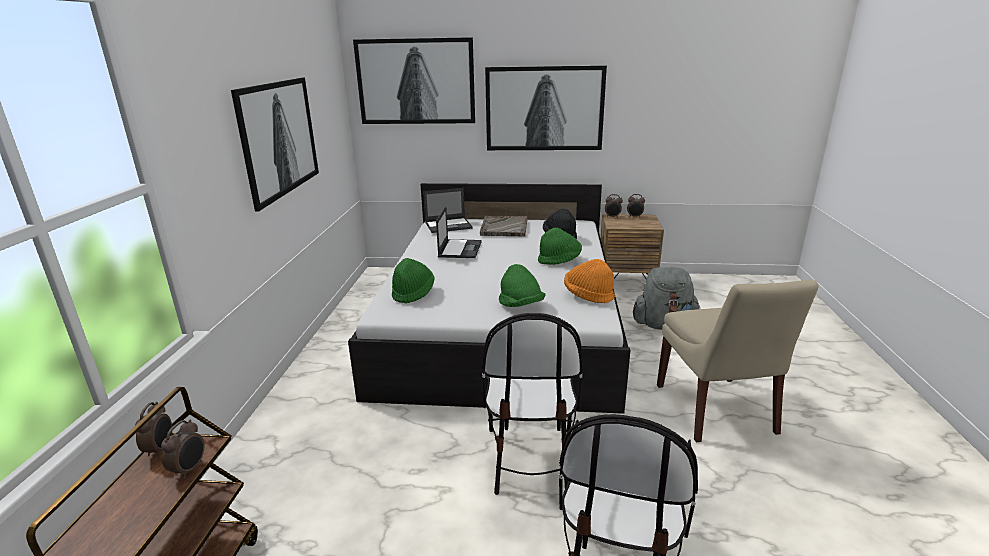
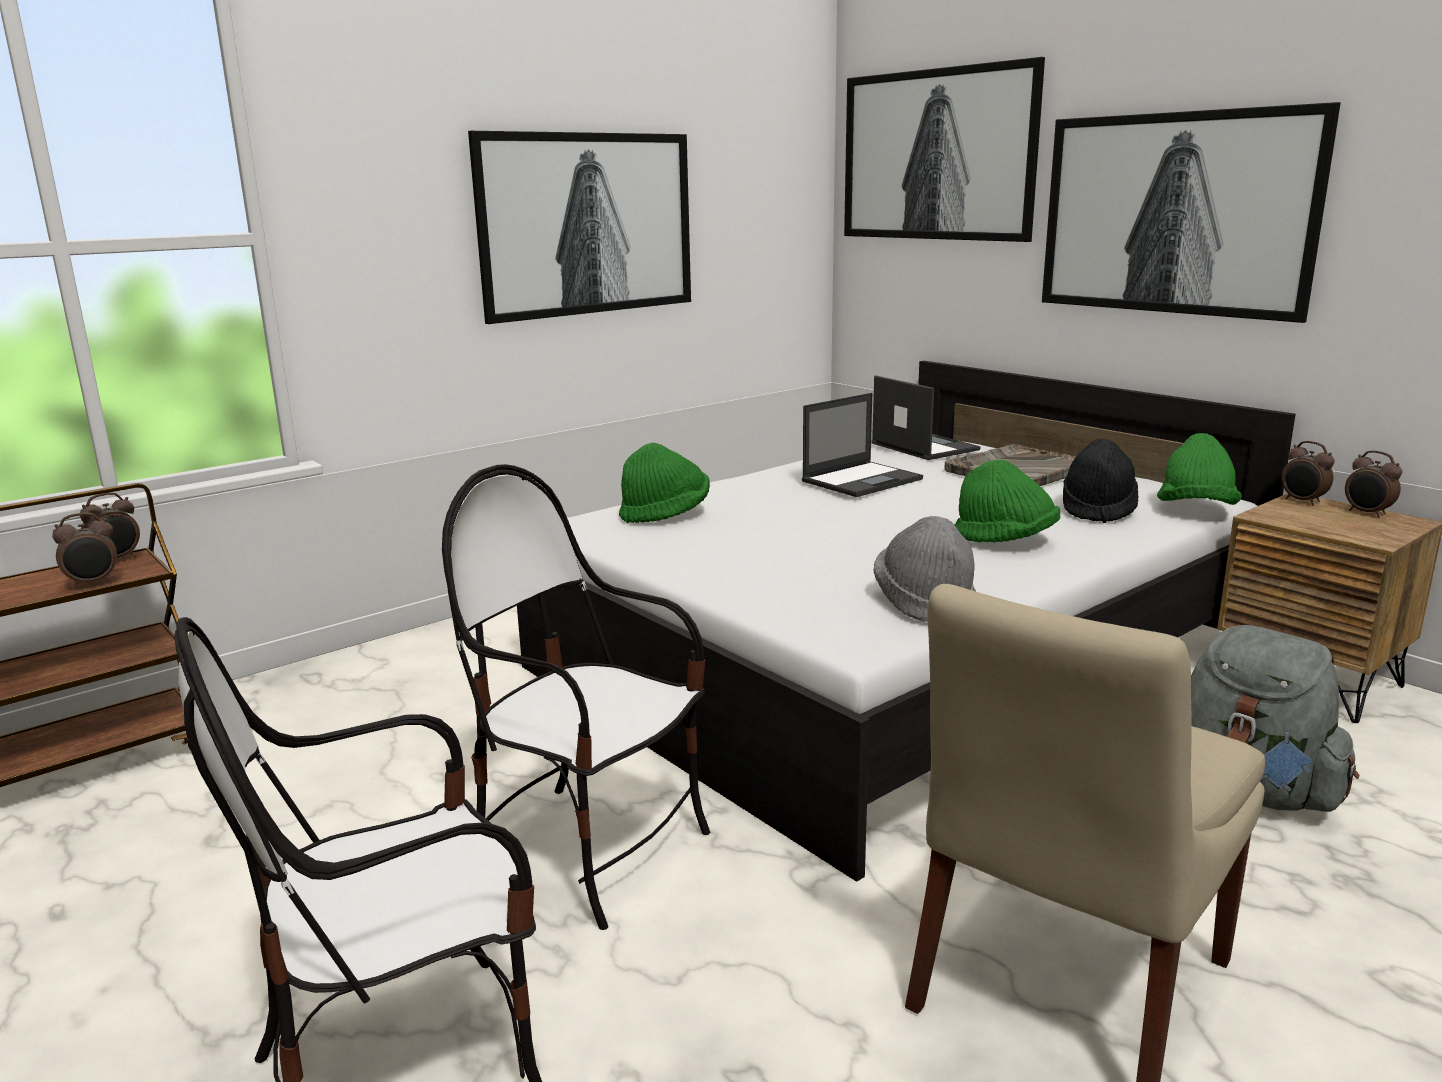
camera: 45 degrees right, 5 degrees down
(449, 225) = (923, 446): laptop -> laptop turned 150 degrees counterclockwise
(520, 305) = (775, 577): green hat -> green hat (1195, 510)
(529, 458) = (589, 849): chair -> chair turned 75 degrees clockwise
(588, 295) = (925, 603): orange hat -> grey hat

